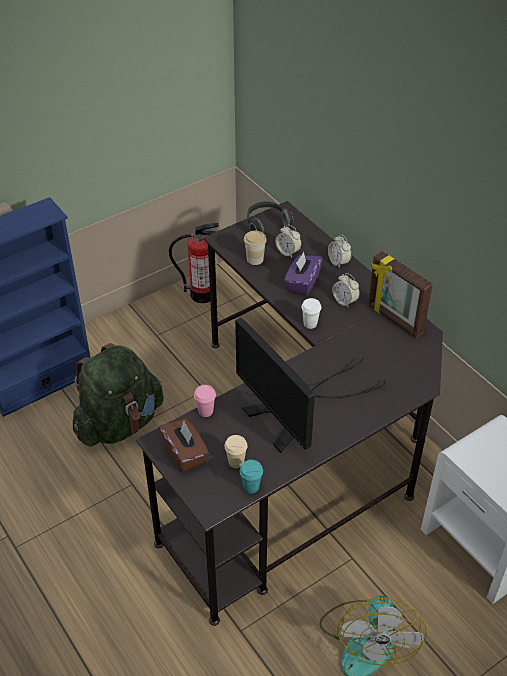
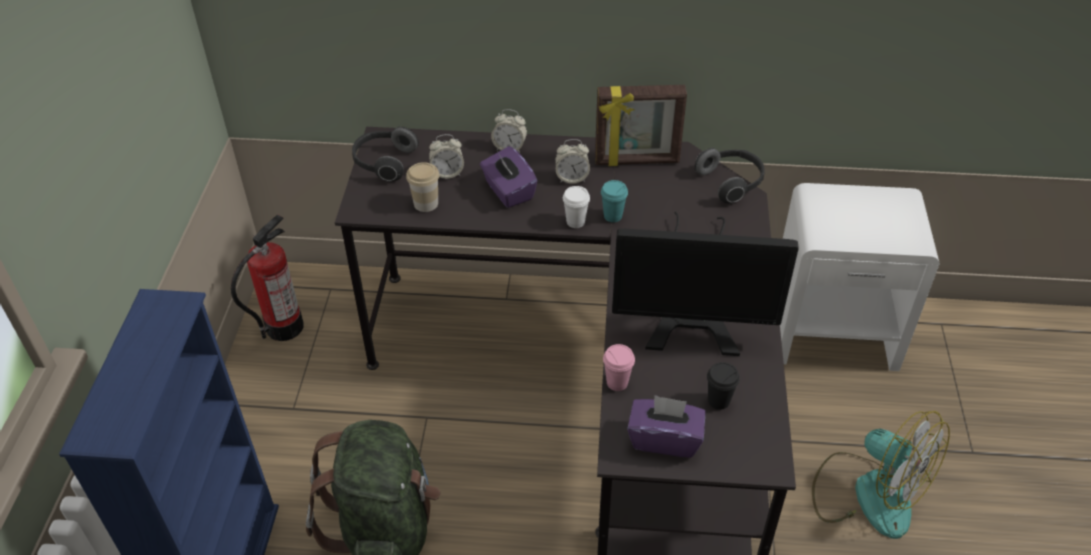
camera: 50 degrees left, 0 degrees up
(185, 453) = (664, 439): brown tissue box -> purple tissue box
(236, 462) = (718, 401): beige cup -> black cup
(251, 487) = (766, 409): turquoise cup -> turquoise cup (613, 216)
(428, 371) = (731, 183): none -> headphones

